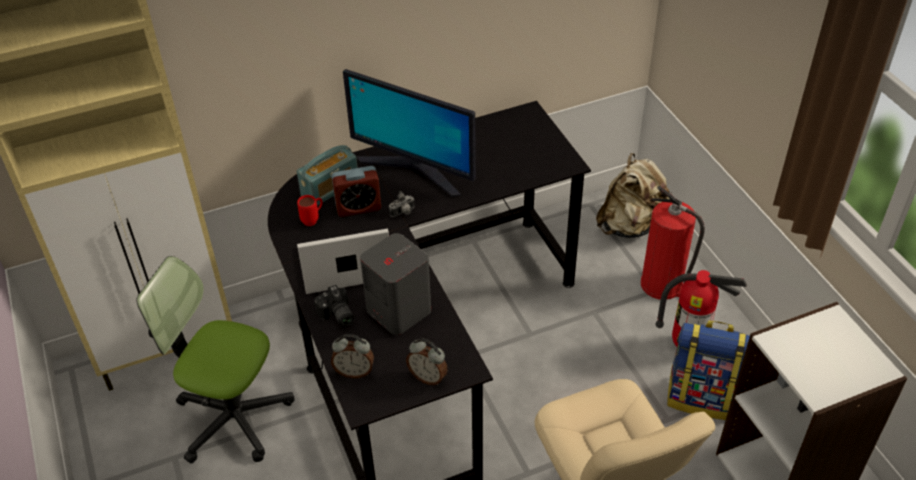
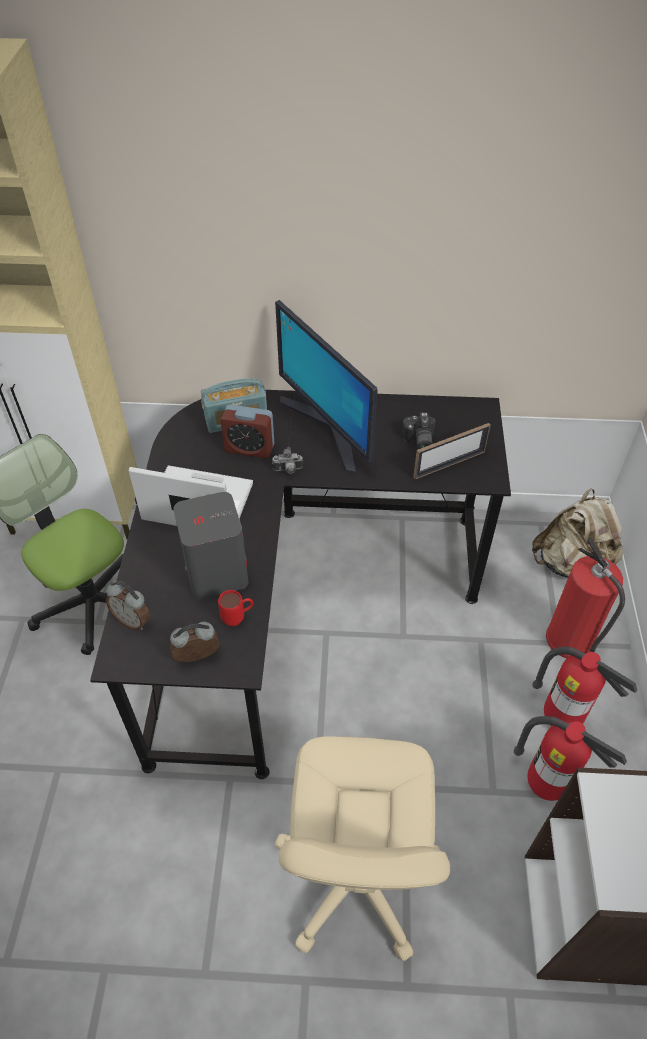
camera: 25 degrees right, 5 degrees up
(313, 219) = (200, 445): red mug -> red mug (238, 618)
(336, 315) = (155, 553): camera -> camera (418, 441)
(428, 377) = (197, 658): alarm clock -> alarm clock turned 105 degrees clockwise
(530, 164) = (449, 464): none -> picture frame
(703, 397) = (546, 785): backpack -> fire extinguisher

